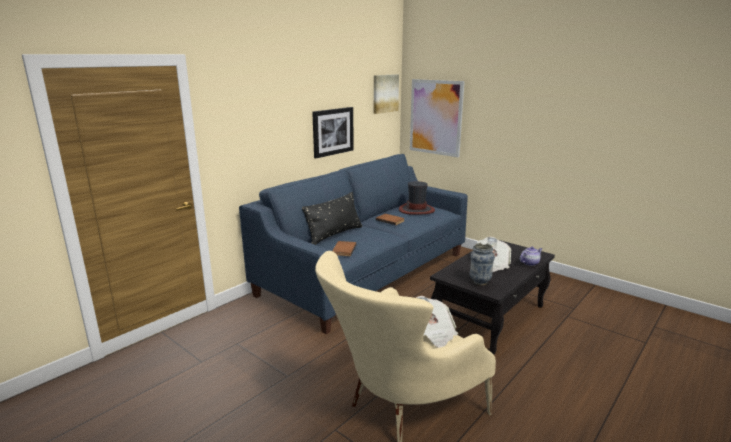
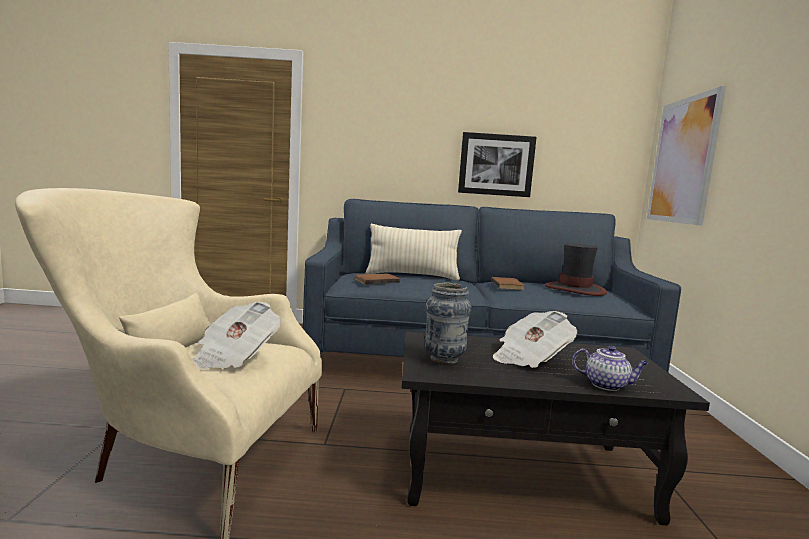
camera: 50 degrees right, 10 degrees down
(334, 235) = (412, 276): black pillow -> beige pillow
(385, 93) = (612, 128): picture -> none

